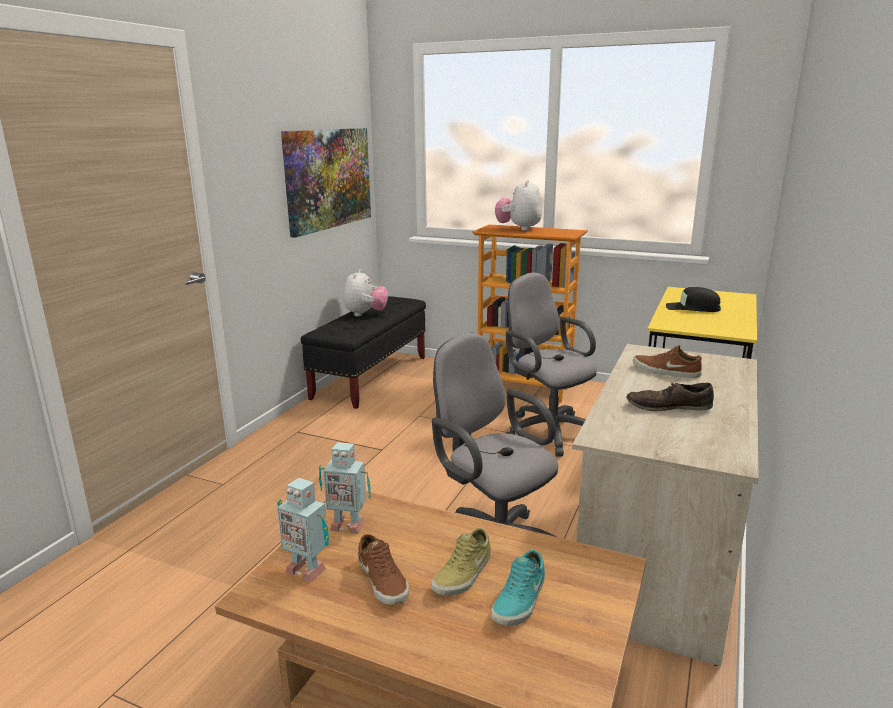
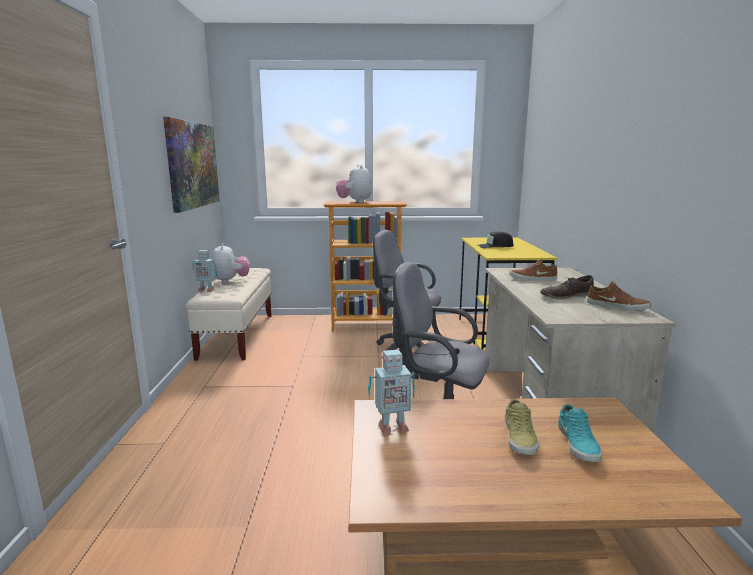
camera: 25 degrees left, 5 degrees down
(306, 569) = (397, 468): toy robot -> toy robot (206, 290)
(371, 377) = (237, 336): black bench -> beige bench
(384, 580) = (470, 458): brown shoe -> brown shoe (617, 306)

